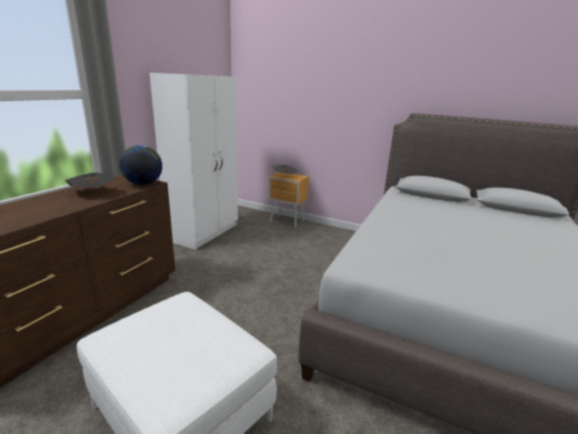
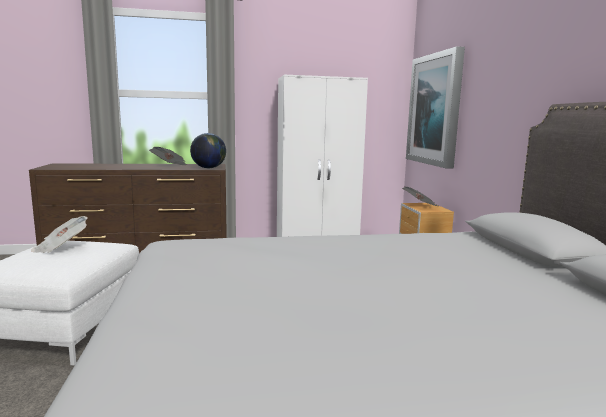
camera: 55 degrees right, 10 degrees down
(153, 335) = (61, 248): none -> newspaper
(273, 102) = (435, 109): none -> picture

